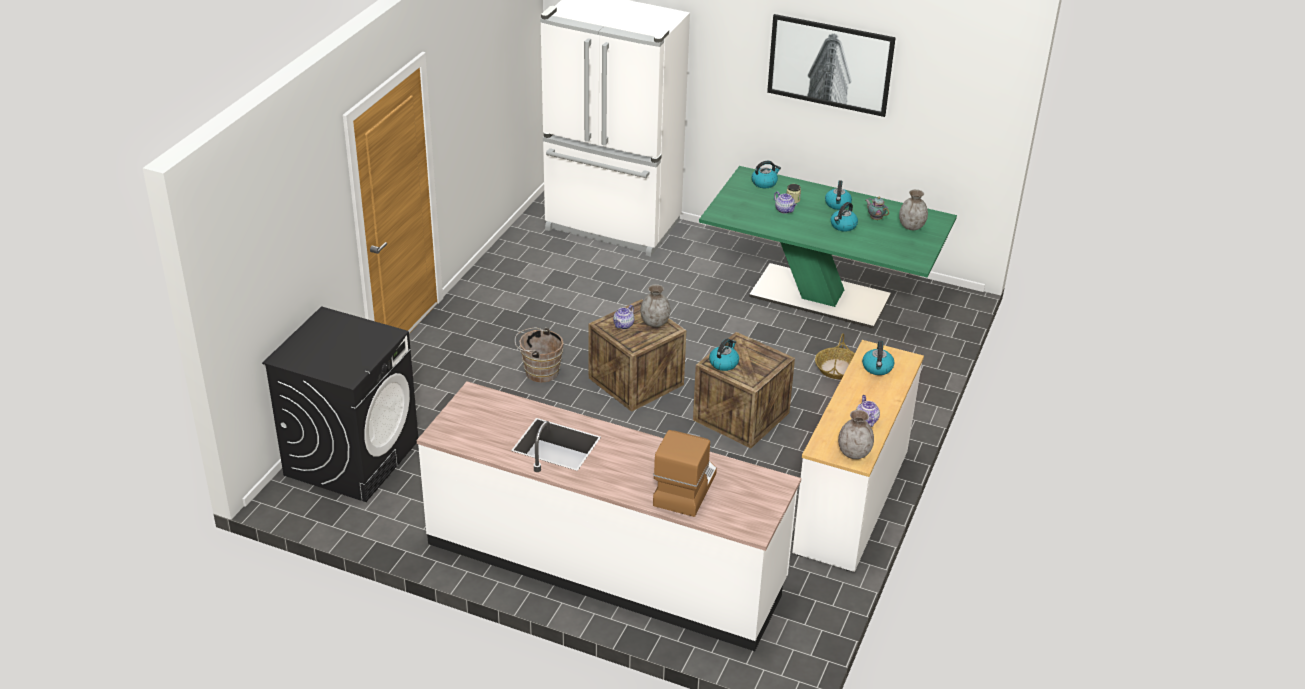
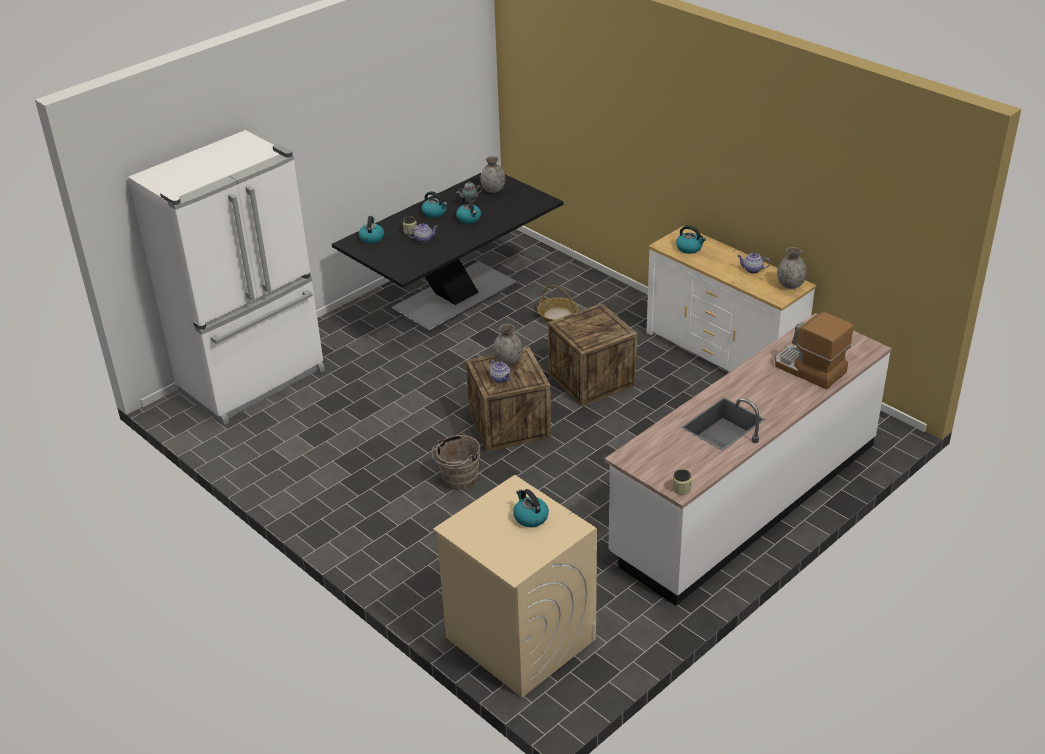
camera: 65 degrees left, 0 degrees up
(352, 457) = (519, 638): black washing machine -> beige washing machine
(440, 435) = (681, 489): none -> jar
(724, 363) = (589, 339): kettle -> kettle (530, 517)
(820, 296) = (455, 297): green dining table -> black dining table
(830, 65) = (366, 105): picture -> none

